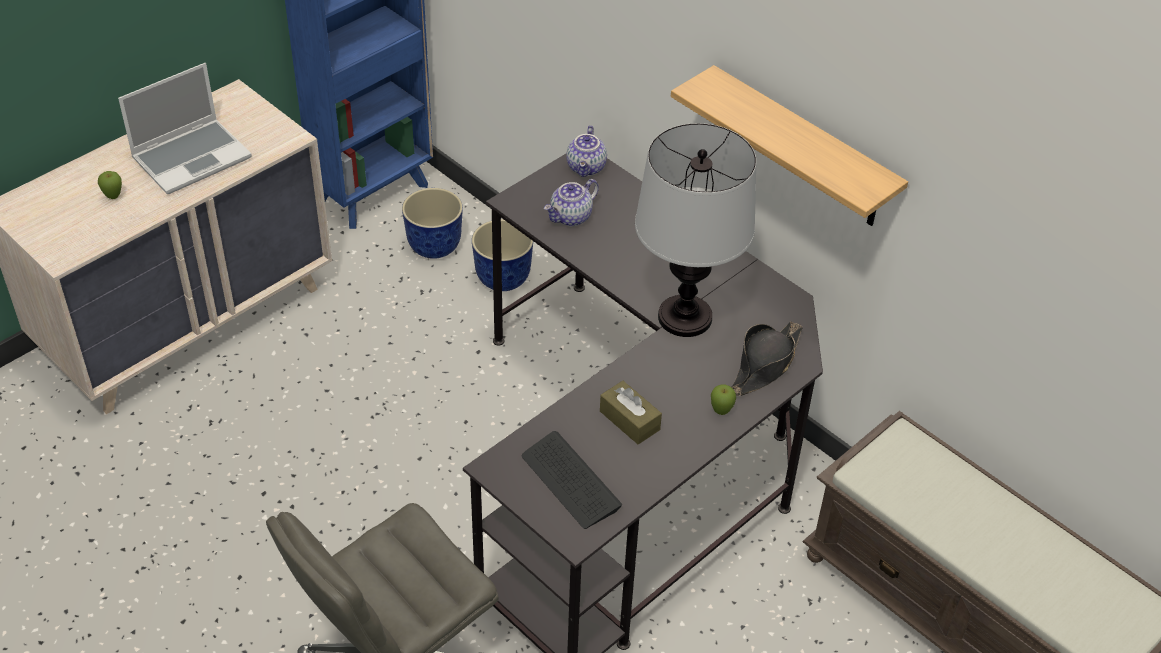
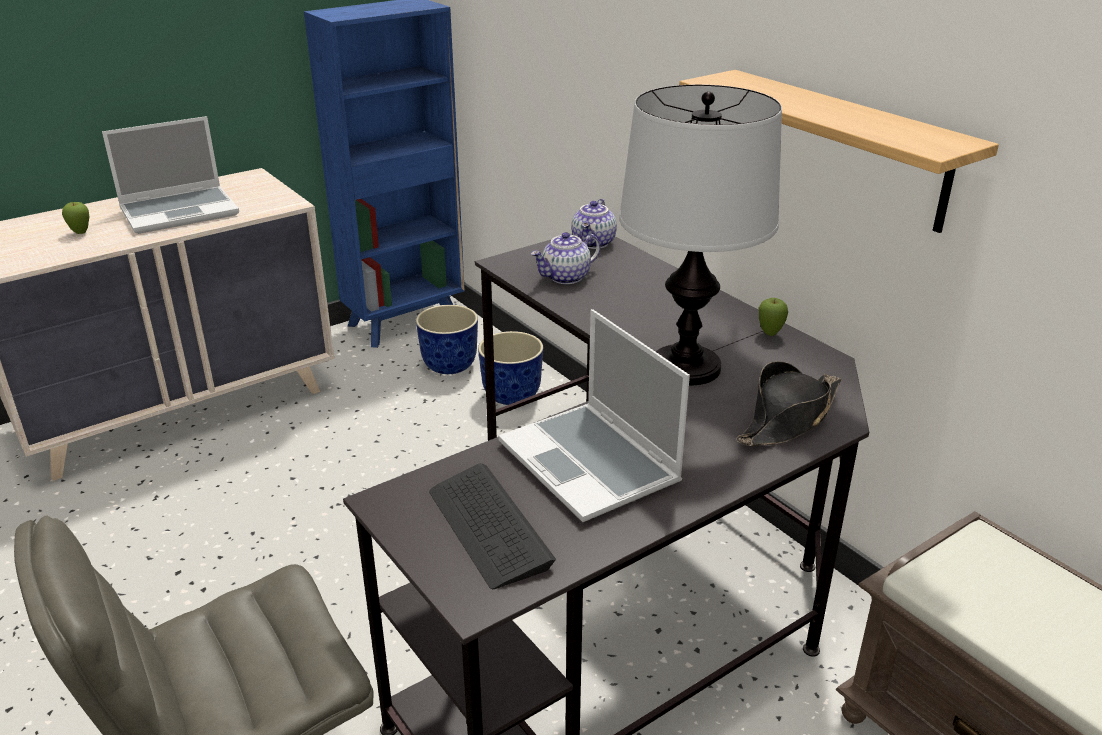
camera: 10 degrees right, 15 degrees down
(629, 420) = (592, 464): brown tissue box -> laptop
(721, 412) = (722, 464): apple -> apple (770, 334)

